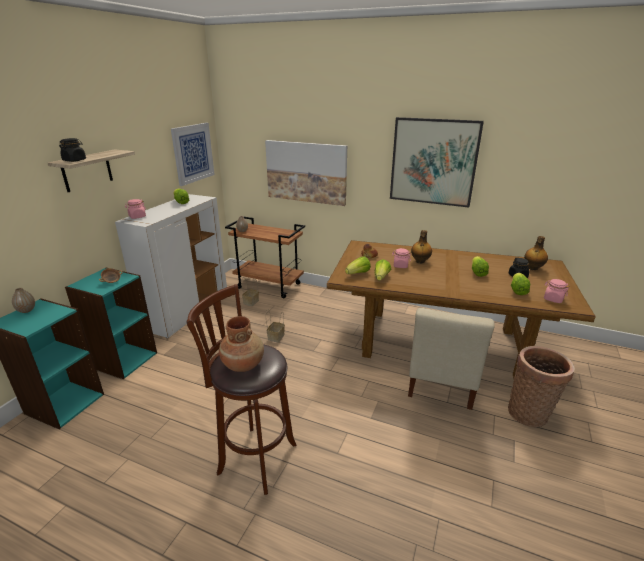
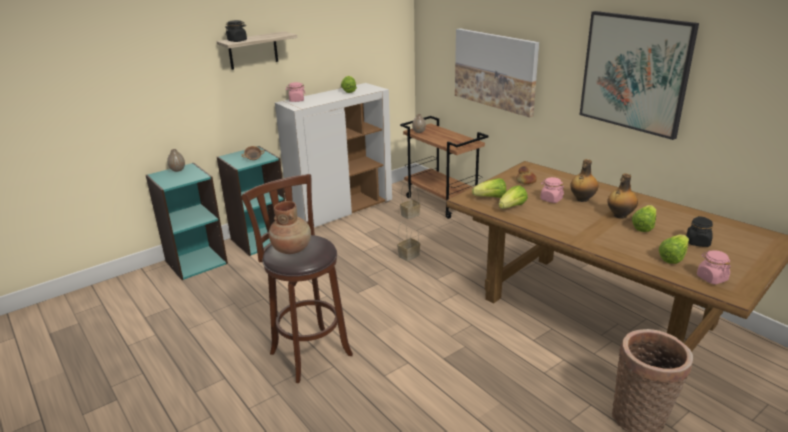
camera: 30 degrees right, 0 degrees up
(193, 153) = (378, 38): picture -> none
(441, 381) = (557, 350): beige chair -> none
(532, 268) = (735, 238): bottle -> bottle (619, 216)

